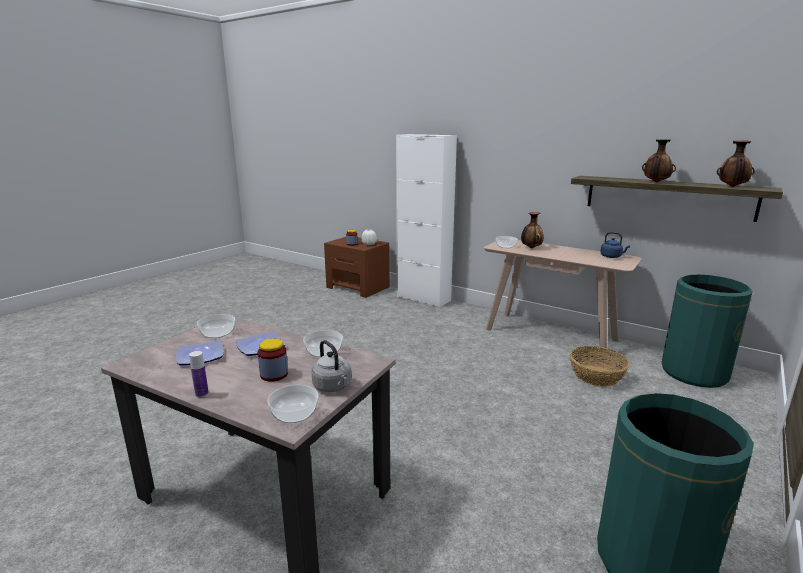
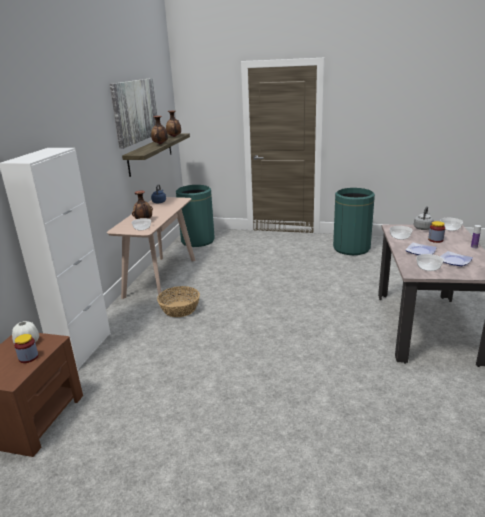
camera: 110 degrees left, 5 degrees up
(596, 376) = (218, 261): basket -> basket (179, 309)
(644, 128) = (135, 111): none -> picture

